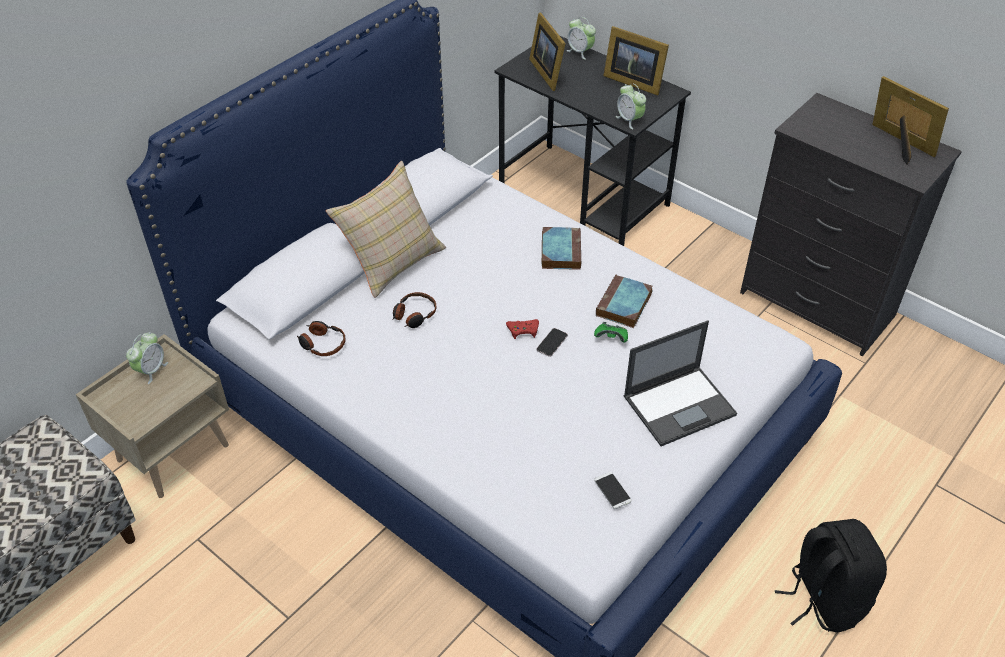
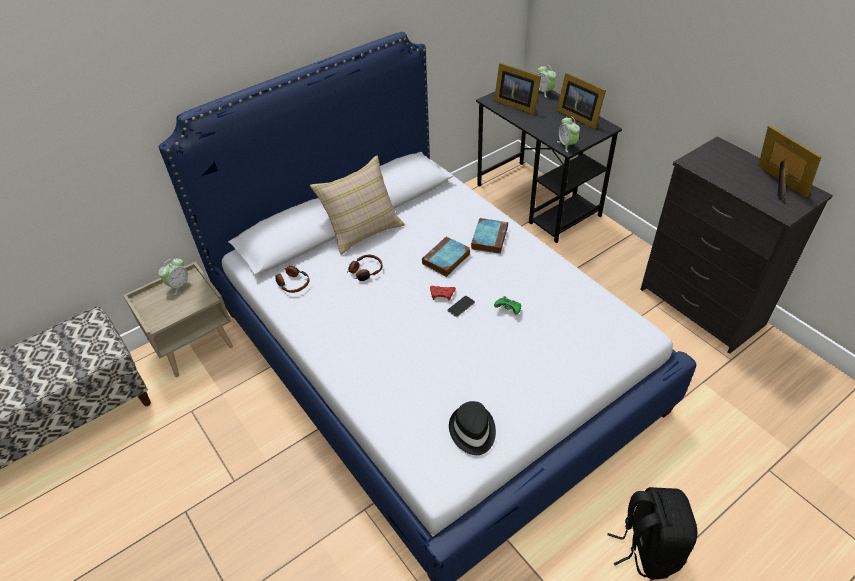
camera: 15 degrees right, 0 degrees up
(548, 72) = (515, 104): picture frame -> picture frame turned 45 degrees counterclockwise
(612, 490) = (472, 431): phone -> black hat
(623, 306) = (525, 286): book -> book (446, 260)
(680, 405) = (547, 371): laptop -> none

